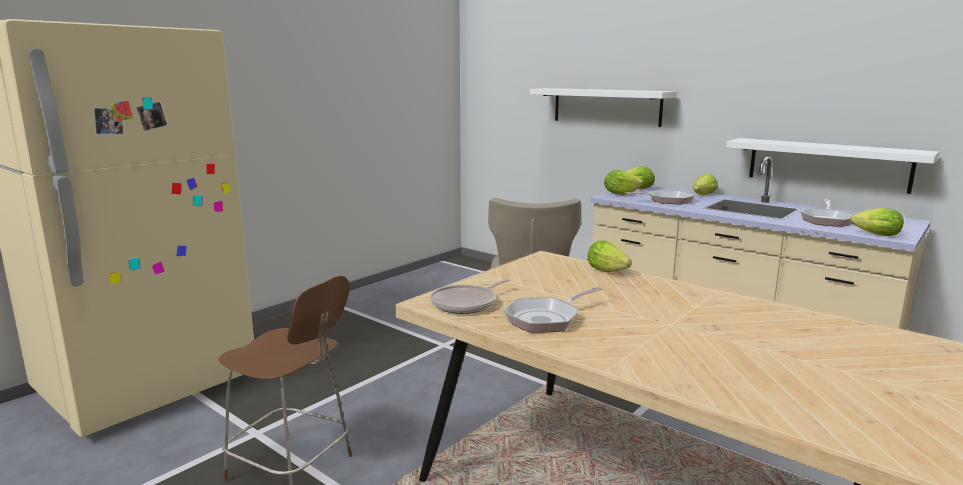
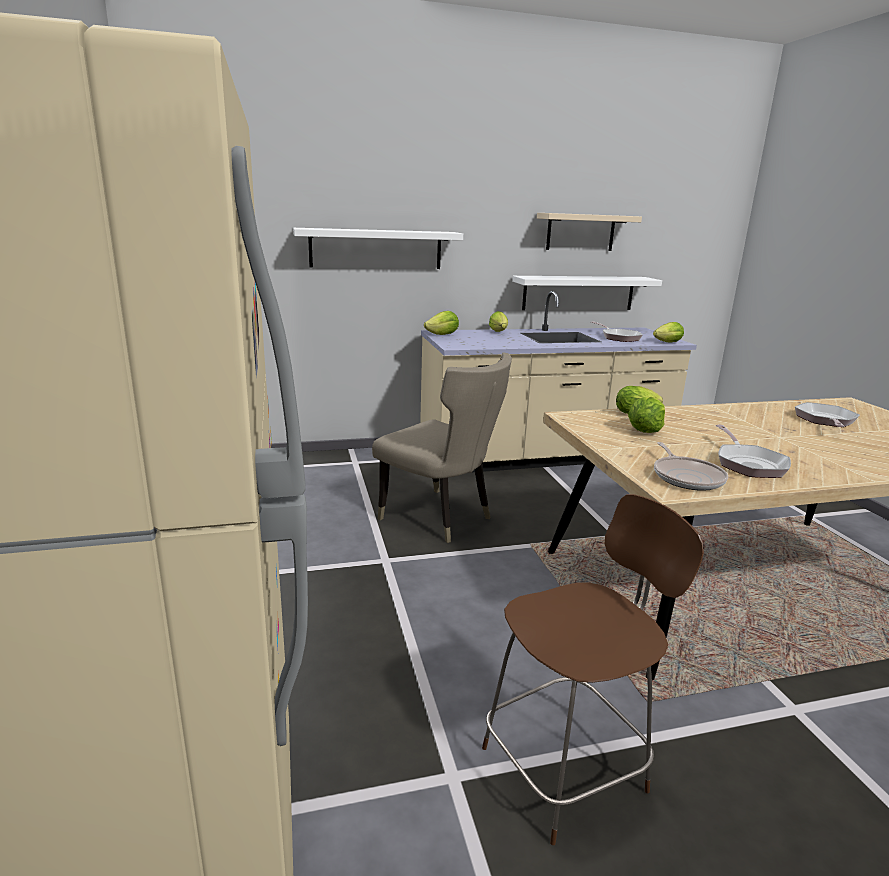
camera: 55 degrees left, 5 degrees up
(620, 194) = (450, 342): lettuce -> lettuce (645, 430)
(667, 201) = (500, 341): frying pan -> frying pan (825, 421)
(831, 91) = (580, 232): none -> beige shelf

